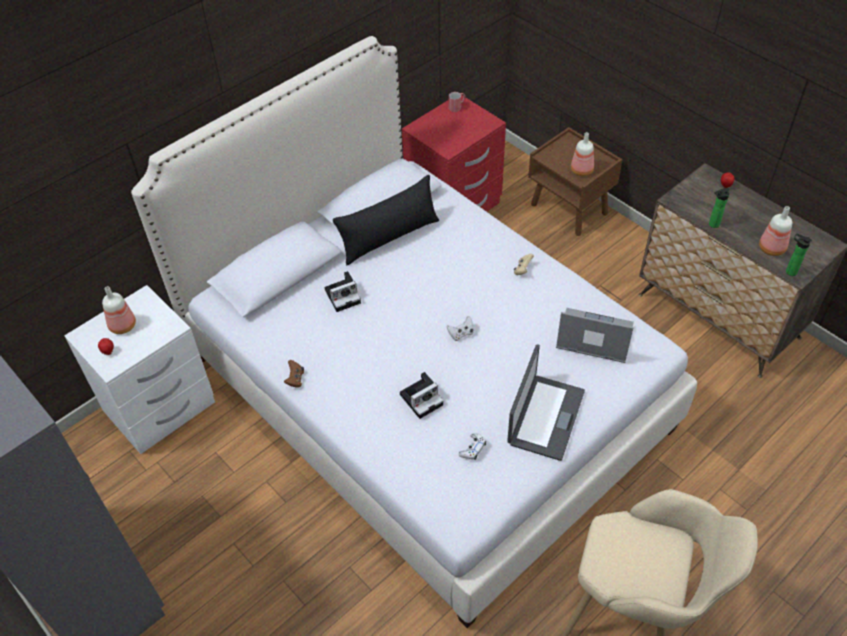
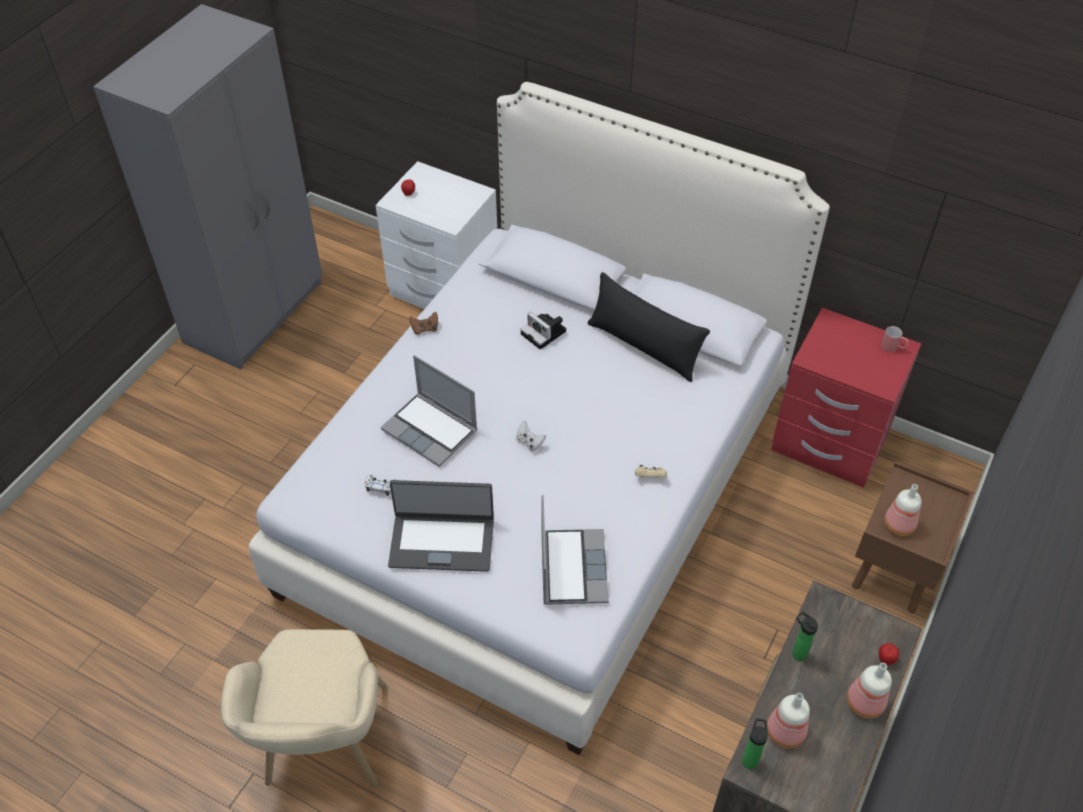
camera: 70 degrees right, 0 degrees up
(122, 326) = (440, 192): bottle -> bottle (863, 703)
(422, 398) = (431, 430): camera -> laptop

